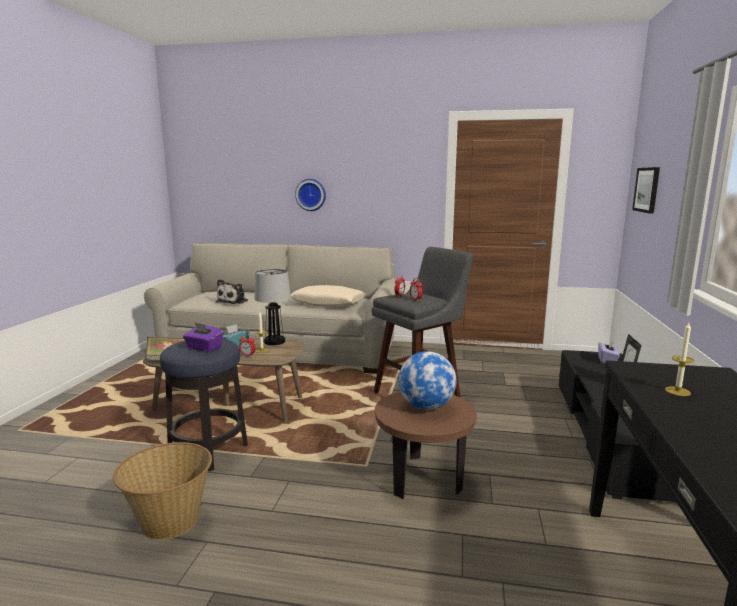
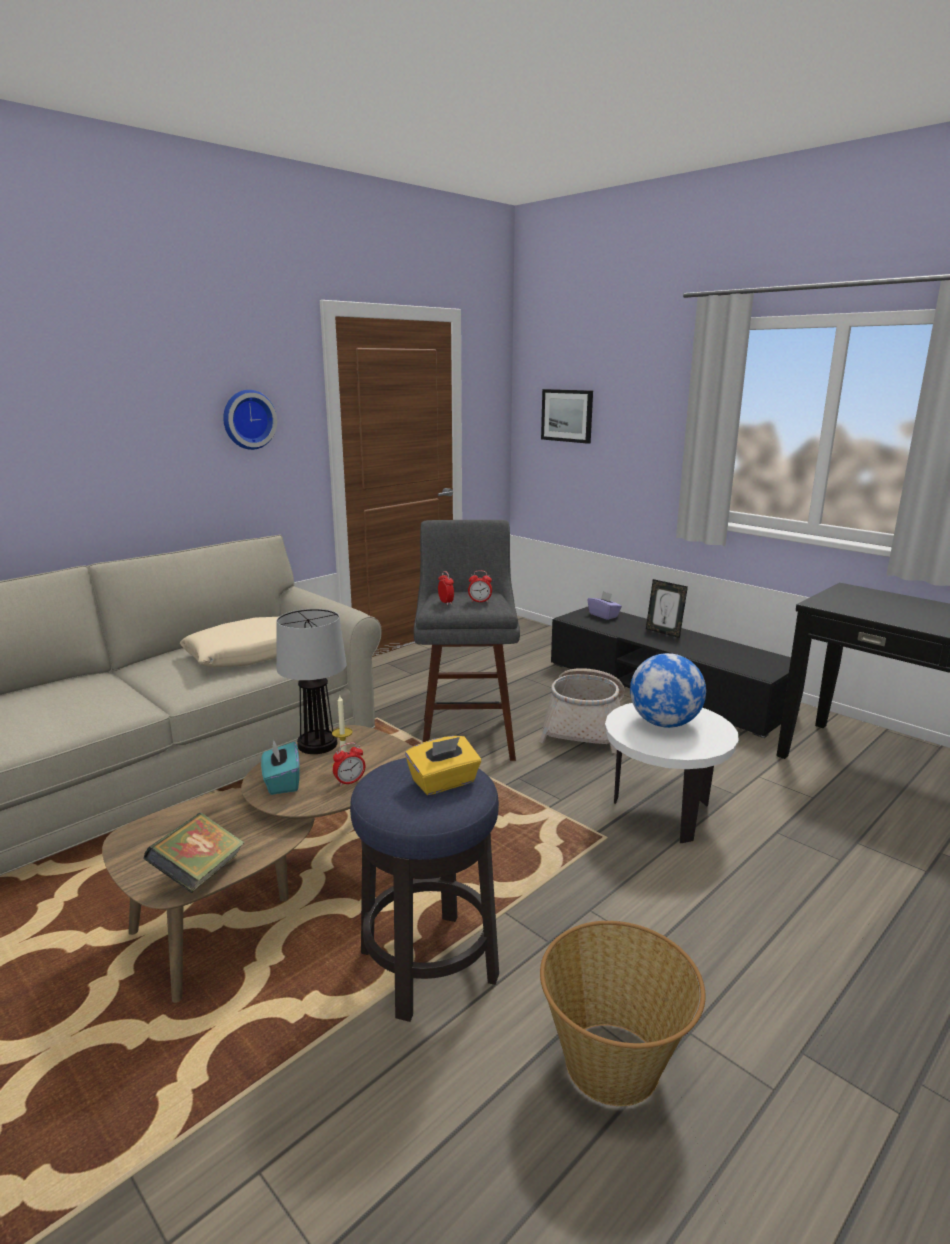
camera: 55 degrees left, 5 degrees up
(204, 348) = (444, 782): purple tissue box -> yellow tissue box
(234, 301) = (65, 715): plush toy -> none
(311, 194) = (97, 454): wall clock -> wall clock (248, 419)
(423, 478) = (662, 812): brown side table -> white side table
(493, 422) = (585, 726): none -> basket
(677, 391) = (886, 610): candle -> none

